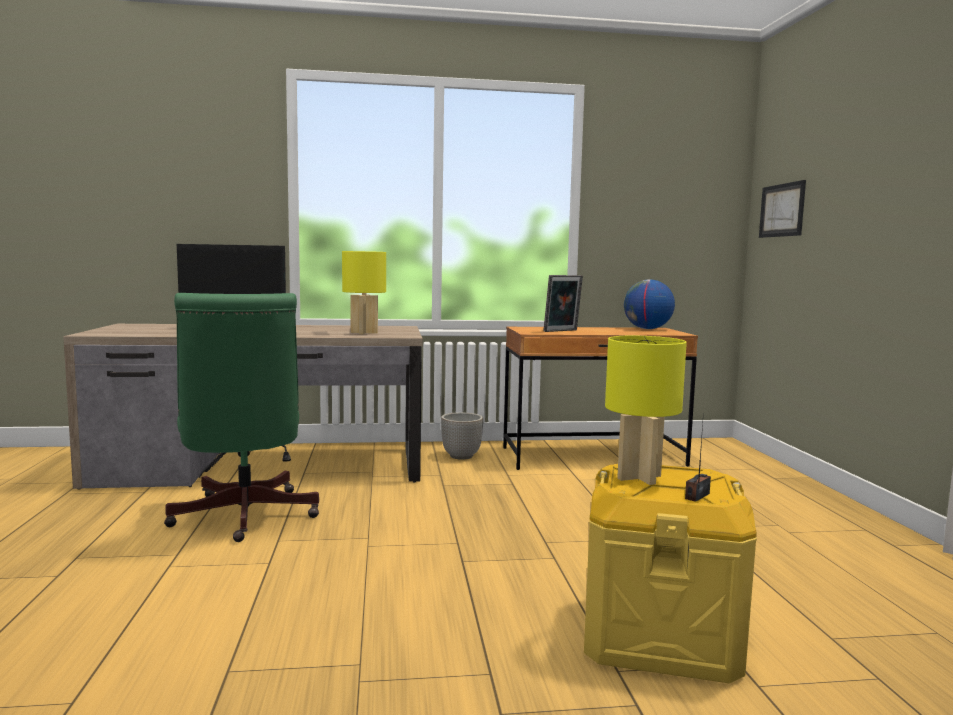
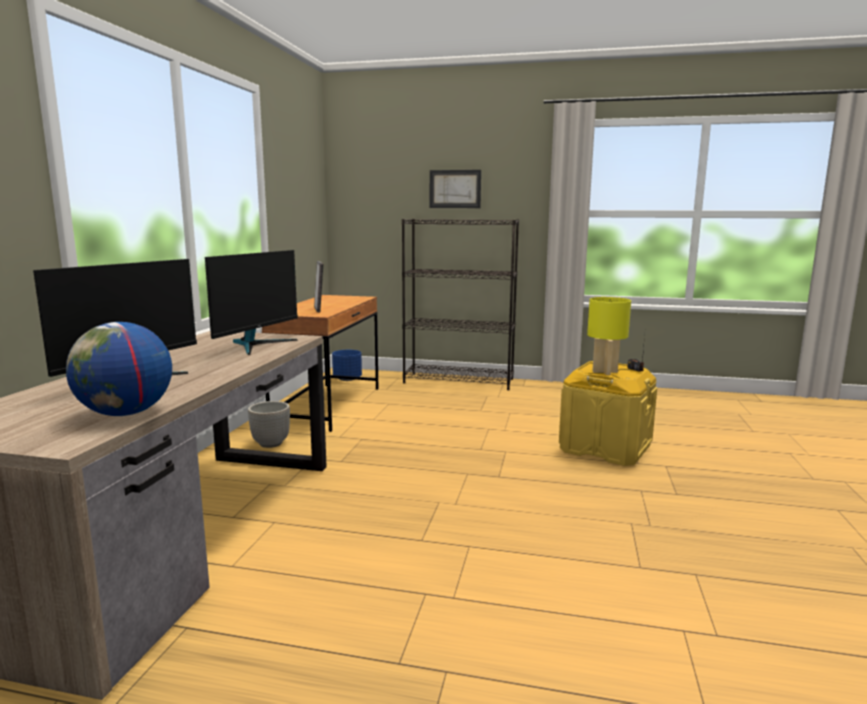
camera: 70 degrees left, 5 degrees up
(243, 518) = (350, 556): green office chair -> none
(364, 333) = (256, 344): yellow table lamp -> monitor
(647, 329) = (329, 297): globe -> globe (126, 413)
(699, 449) = (347, 379): none -> blue planter
(782, 210) = (369, 203): picture -> picture (455, 189)
(817, 500) = (459, 381): none -> black bookcase

